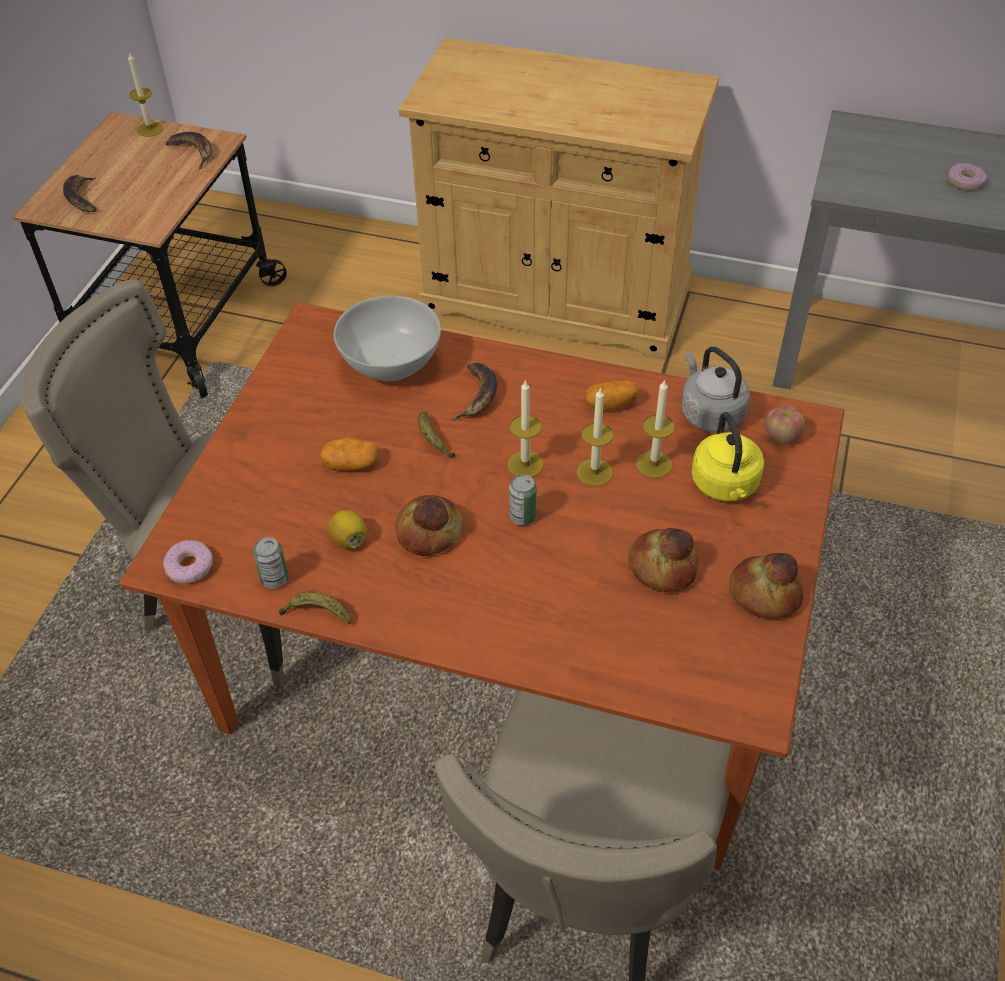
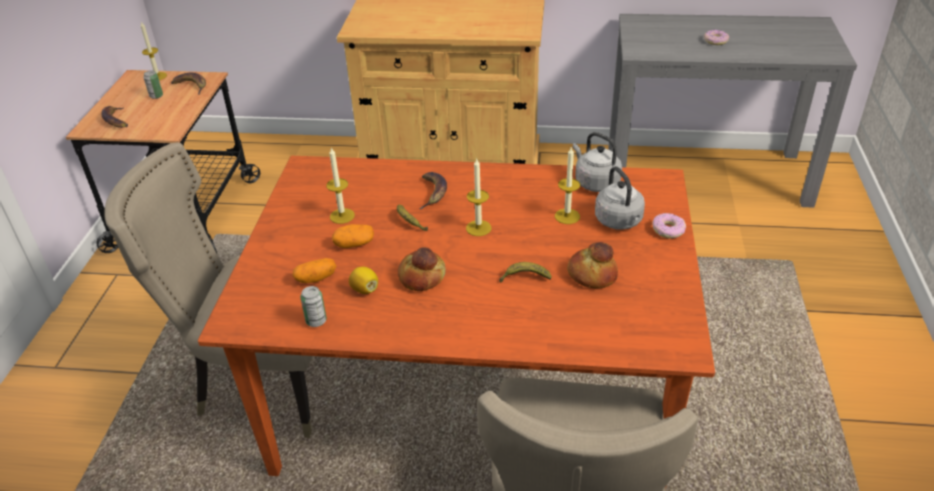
camera: 10 degrees left, 10 degrees down
(190, 567) = (250, 322): donut -> donut (668, 230)
(317, 613) = (353, 338): banana -> banana (524, 278)
(390, 365) = (367, 183): white bowl -> none
(522, 516) = (486, 258): can -> can (156, 96)
(594, 472) = (528, 226): candle -> candle (342, 216)
(611, 404) = (527, 186): potato -> potato (316, 278)
(725, 486) = (619, 222): yellow kettle -> grey kettle
(763, 594) = (666, 280): bread -> none
(781, 436) = (647, 189): apple -> none

